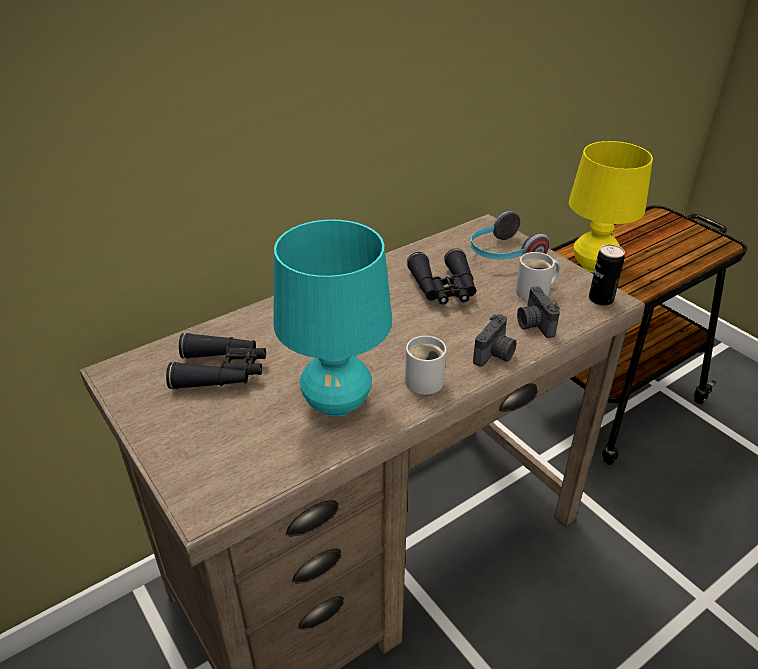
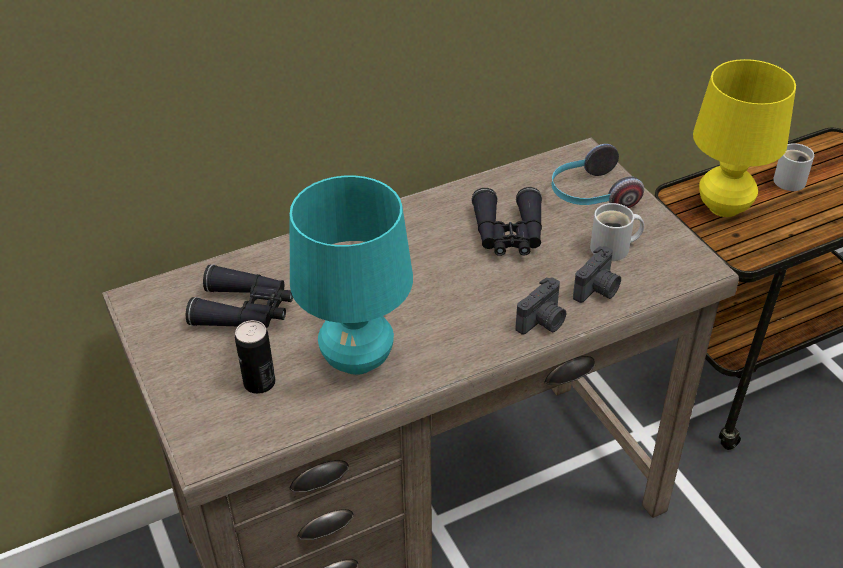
camera: 10 degrees right, 5 degrees up
(425, 378) = (458, 342): white mug -> white mug (790, 179)
(533, 324) = (598, 290): camera -> camera turned 135 degrees counterclockwise
(601, 299) = (687, 265): can -> can (259, 383)

